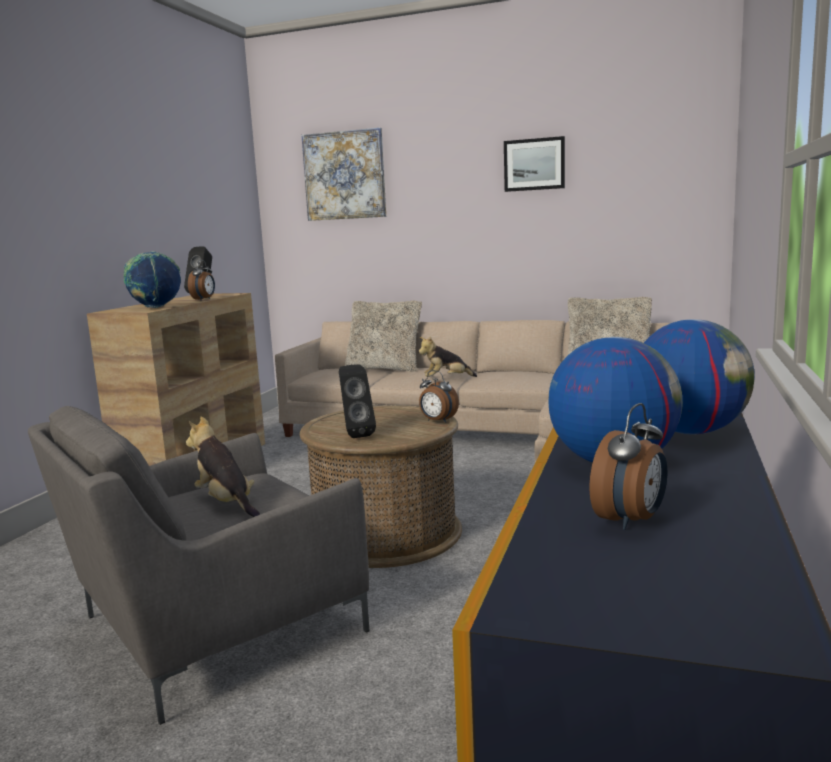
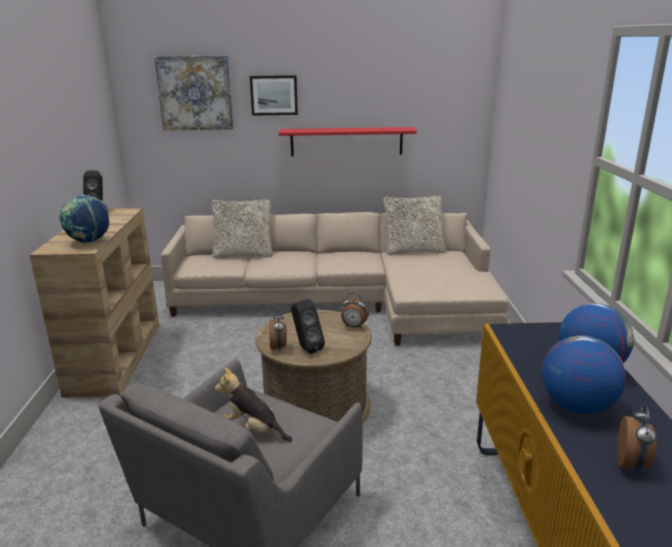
camera: 20 degrees left, 10 degrees up
(204, 299) = (115, 223): alarm clock -> alarm clock (279, 347)
(446, 379) = (302, 264): plush toy -> none
(525, 228) = (346, 141): none -> red shelf
(534, 164) = (354, 93): picture -> picture (274, 95)

